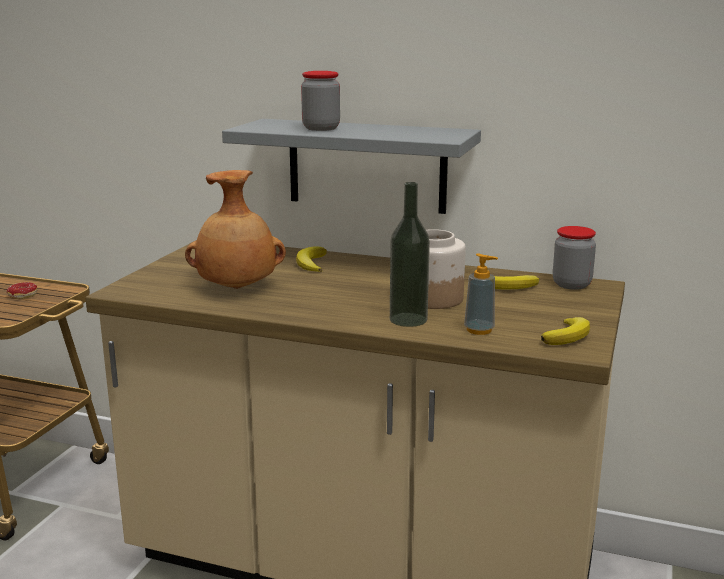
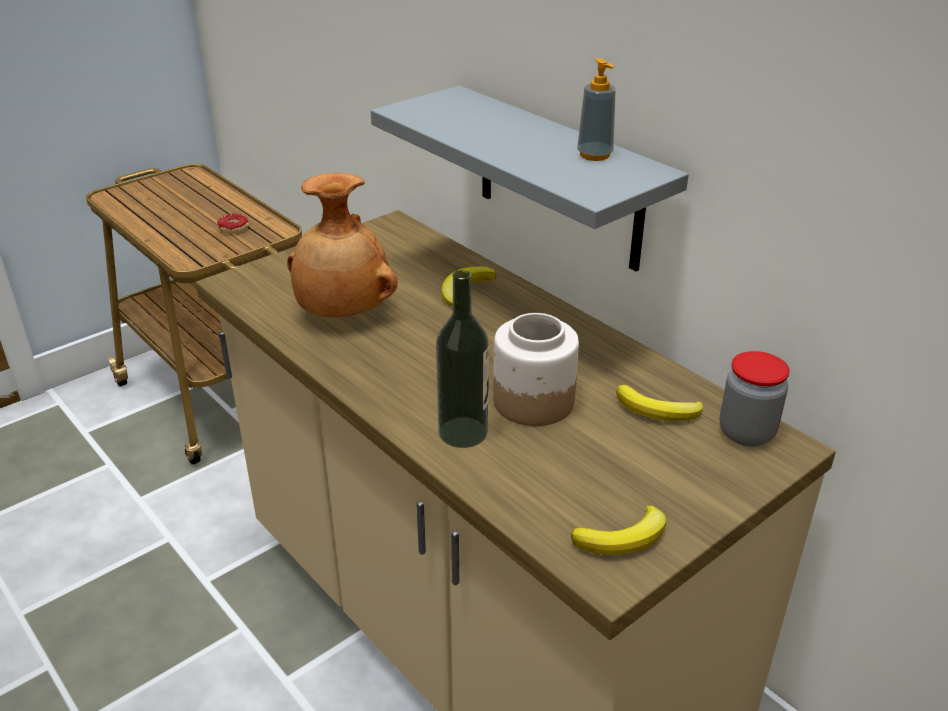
camera: 30 degrees right, 15 degrees up
(321, 128) = (483, 128): jar -> none
(479, 330) = (524, 483): soap dispenser -> soap dispenser (594, 155)

